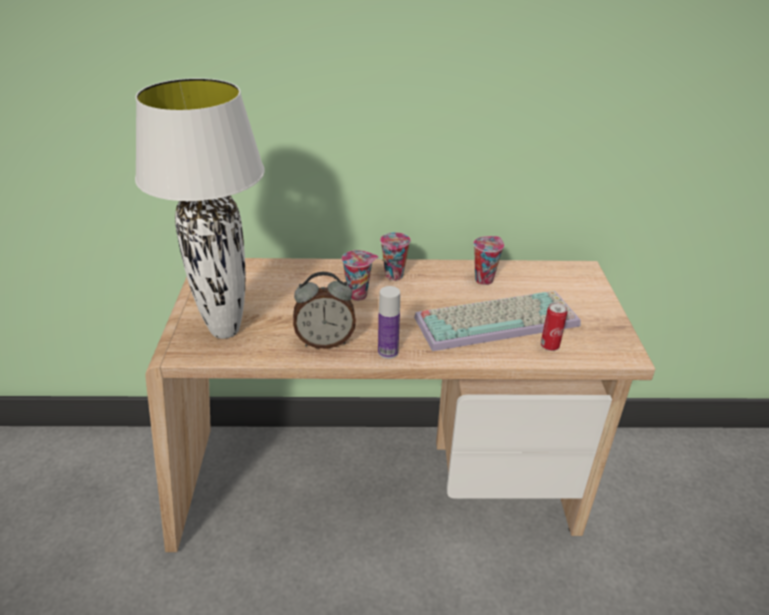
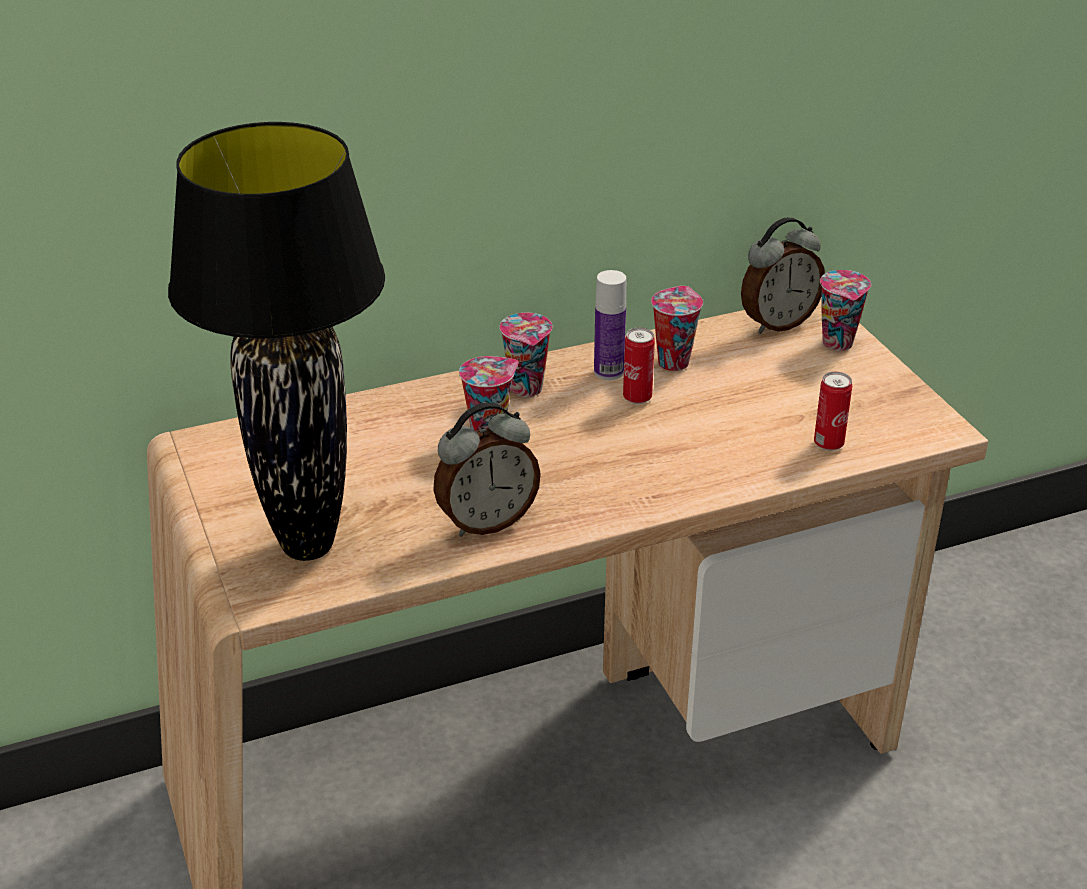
camera: 20 degrees left, 0 degrees up
(225, 331) = (308, 547): white table lamp -> black table lamp
(388, 352) = (596, 513): bottle -> bottle (608, 372)
(451, 294) = (637, 397): none -> can
(497, 319) = (731, 422): keyboard -> none
(557, 271) = (777, 323): none -> alarm clock
(588, 290) = (839, 344): none -> cup

